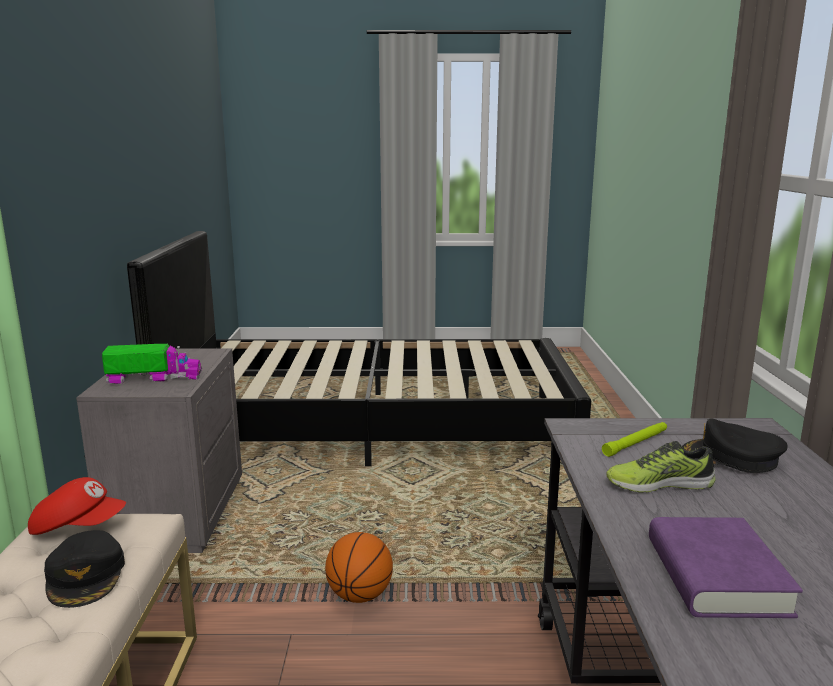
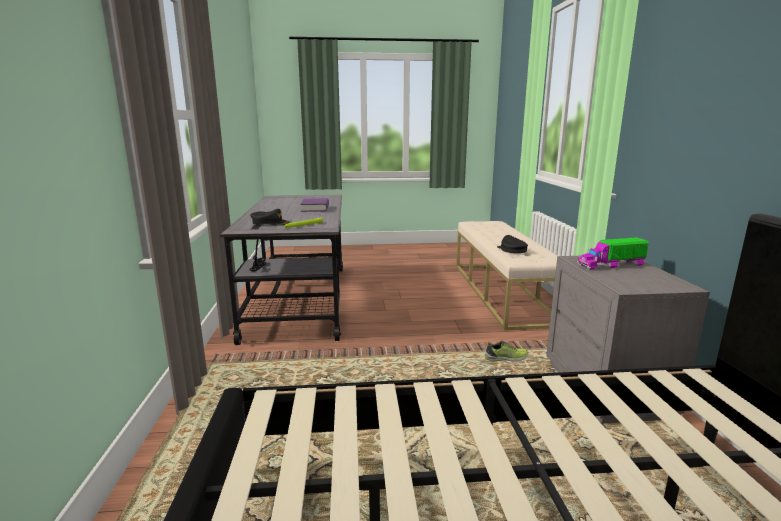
camera: 175 degrees right, 0 degrees up
(79, 527) = (541, 258): red cap -> none
(359, 595) = (436, 348): basketball -> none
(658, 483) = (309, 218): shoe -> shoe (506, 358)

